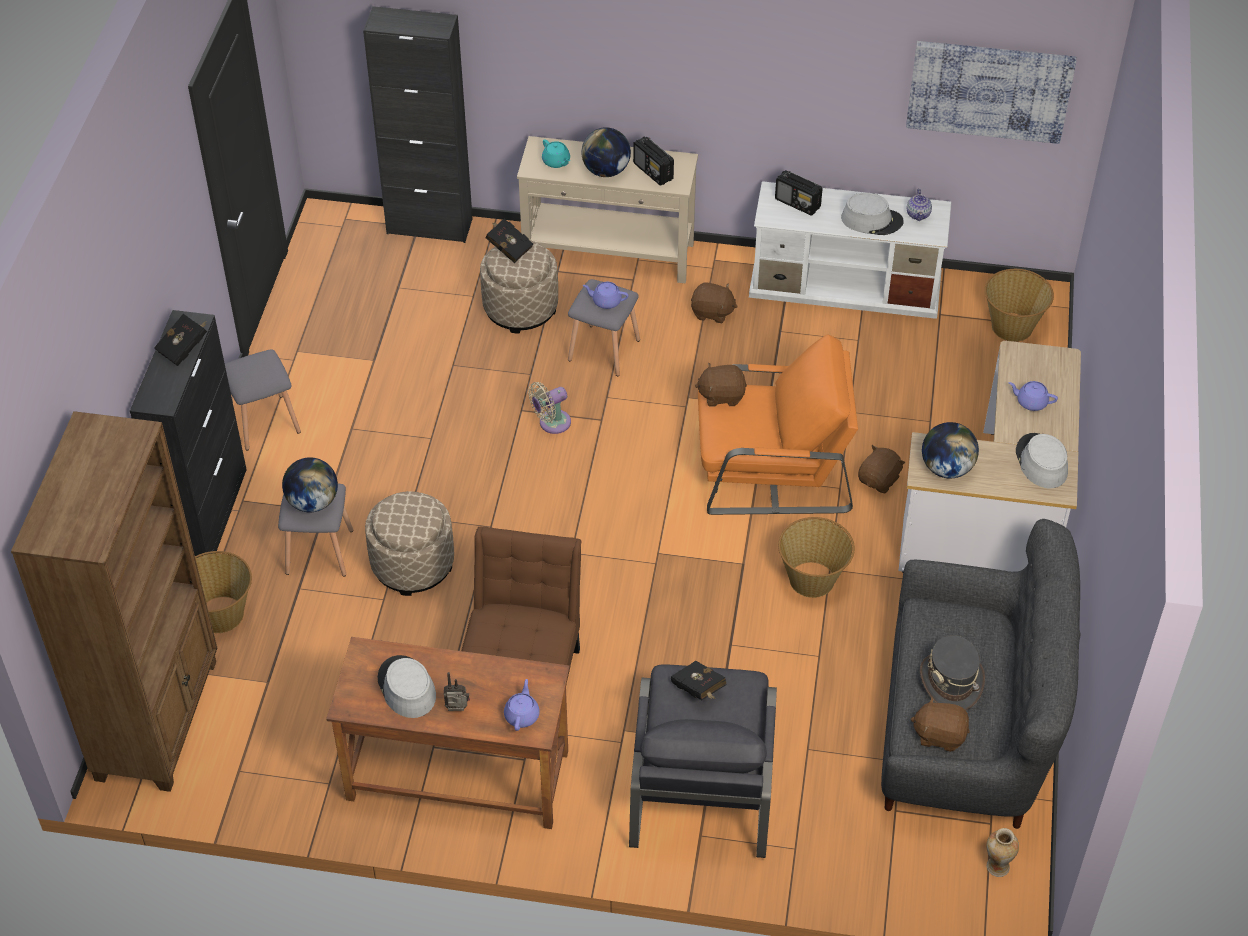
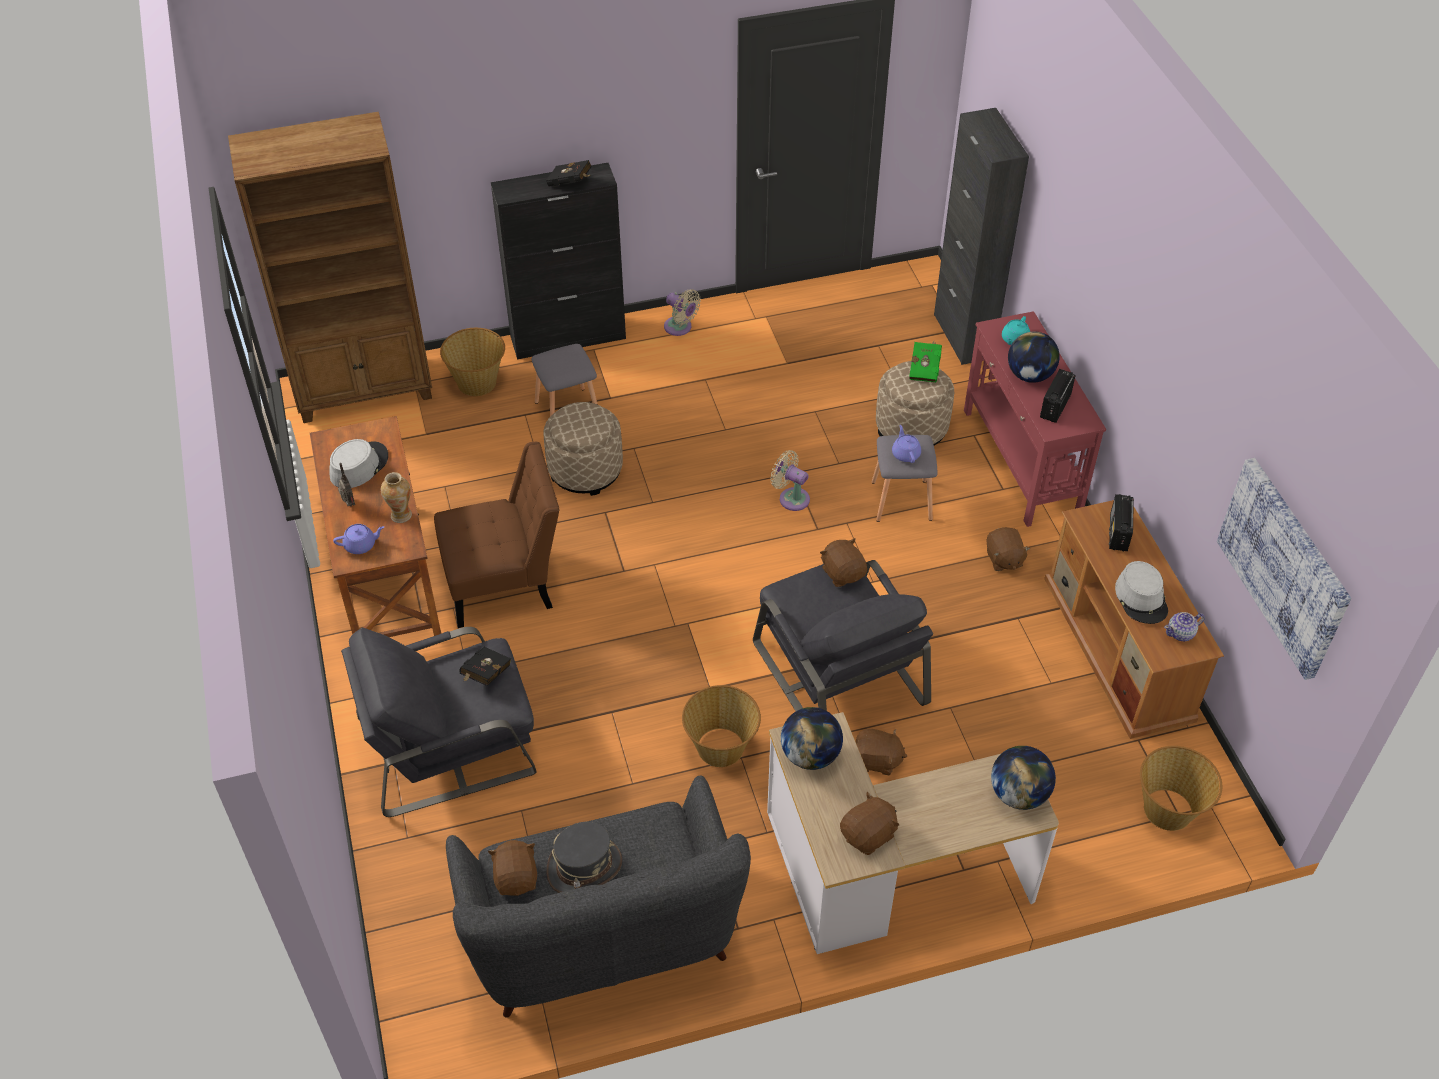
camera: 65 degrees right, 0 degrees up
(263, 421) = (680, 328): grey stool -> beige fan
(312, 502) = (562, 363): globe -> globe (1018, 794)
(508, 248) = (925, 369): black book -> green book
(609, 255) = (1021, 461): beige console table -> red console table
(772, 469) = (837, 671): orange armchair -> grey armchair
(846, 285) = (1119, 649): white tv stand -> brown tv stand
(997, 867) = (451, 1011): vase -> vase (401, 515)
(1031, 402) = (949, 801): purple teapot -> none
(1041, 462) = (868, 835): grey hat -> brown plush toy

